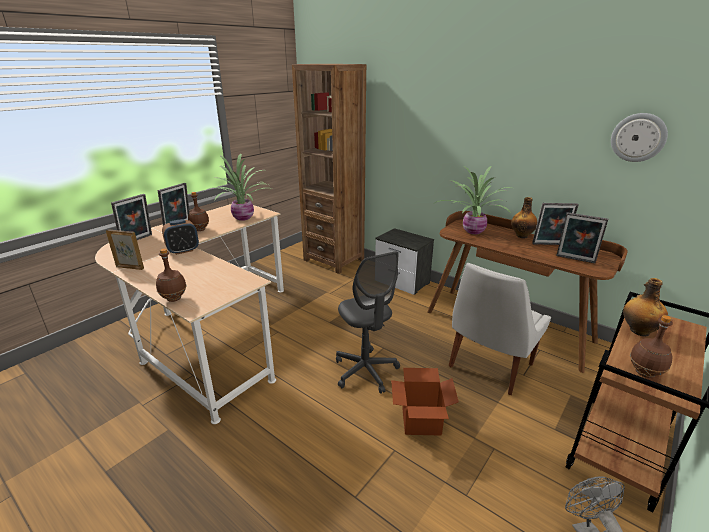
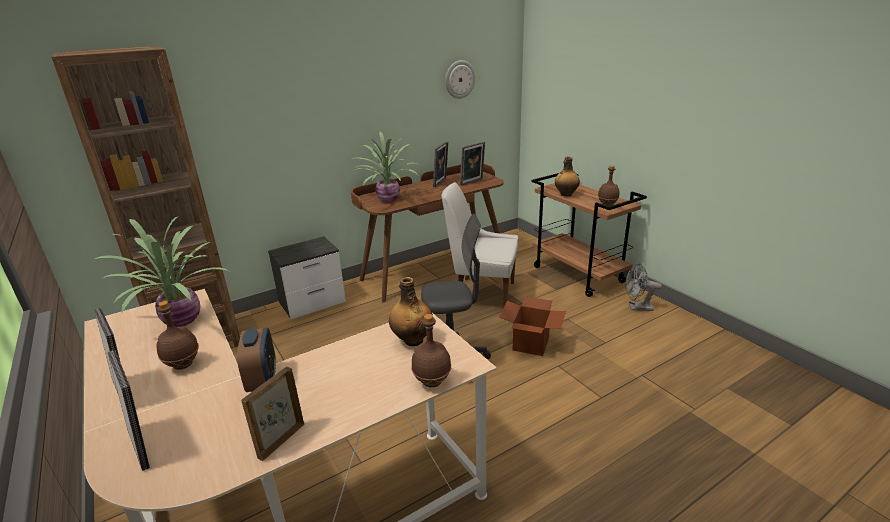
camera: 70 degrees left, 0 degrees up
(489, 367) = (481, 294): white chair -> white chair turned 135 degrees clockwise
(522, 236) = (416, 186): bottle -> bottle (412, 340)

